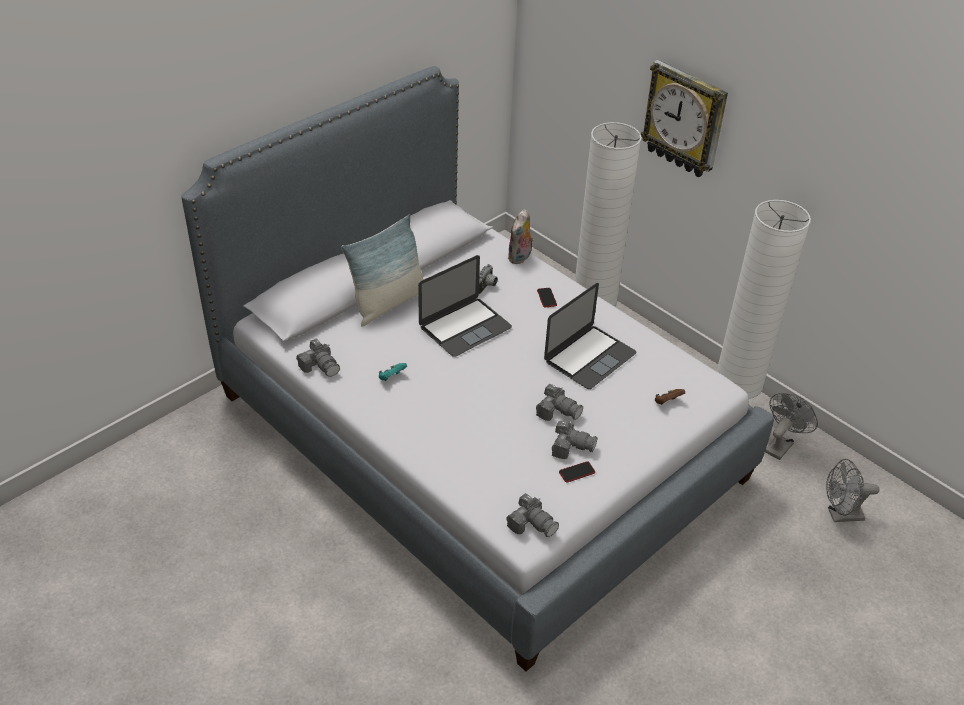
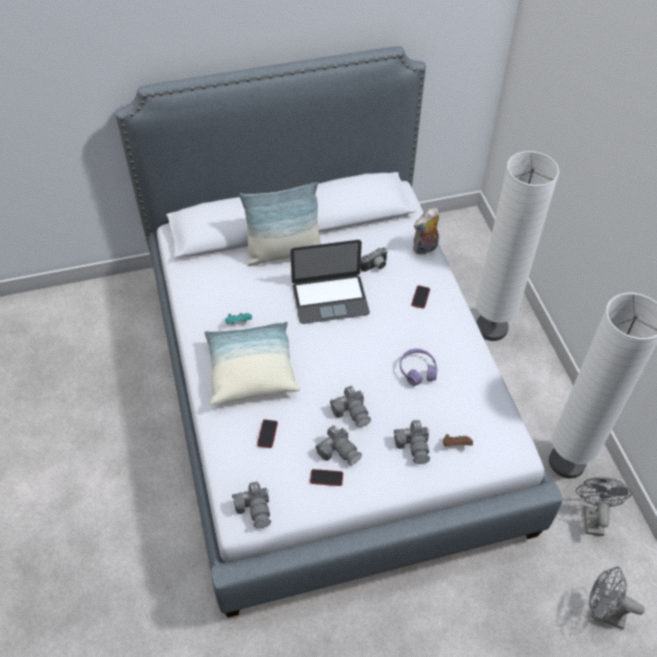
camera: 30 degrees right, 10 degrees up
(320, 366) = (192, 289): camera -> camera (414, 446)
(436, 413) = (251, 371): none -> pillow
(495, 458) = (267, 434): none -> phone
(589, 357) = (417, 370): laptop -> purple headphones
(684, 119) = (609, 174): wall clock -> none
(780, 445) = (592, 516): grey fan -> grey fan turned 60 degrees counterclockwise

